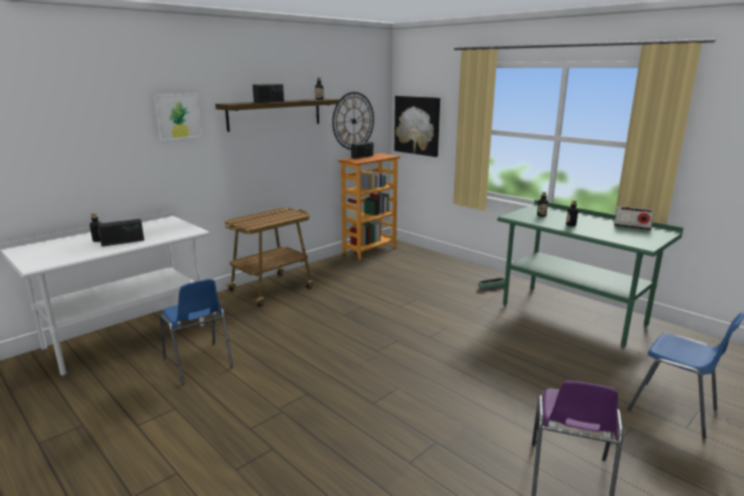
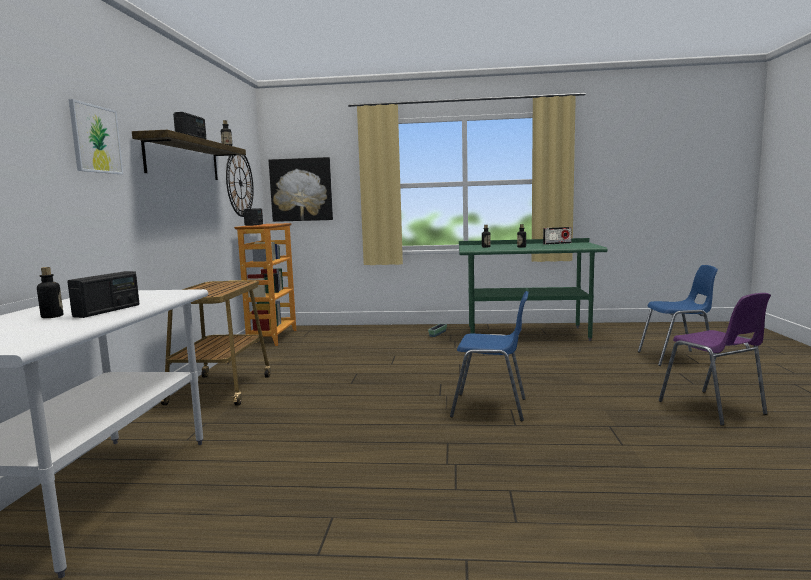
camera: 40 degrees left, 10 degrees down
(198, 364) = (271, 472): blue chair -> blue chair (491, 408)

